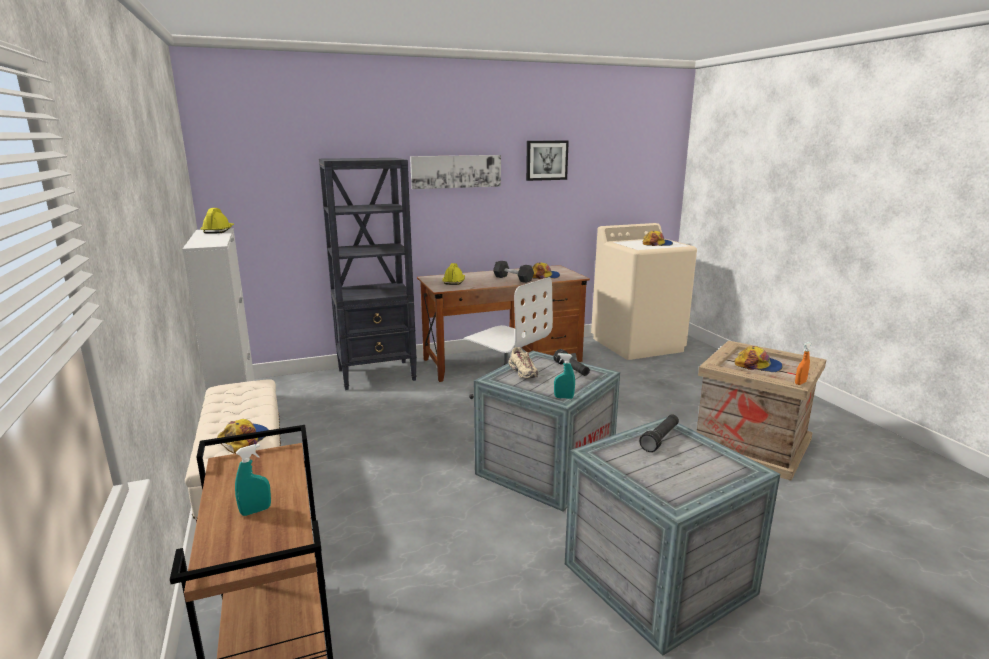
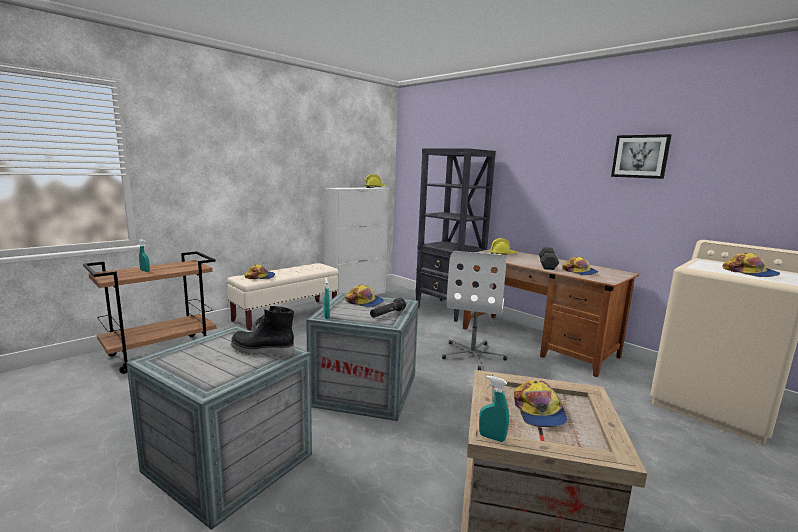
camera: 65 degrees right, 5 degrees down
(456, 171) = (543, 164): picture -> none
(523, 373) = (364, 302): beige shoe -> cap
(660, 439) = (261, 351): black flashlight -> black boot
(800, 383) = (492, 437): orange spray bottle -> turquoise spray bottle

